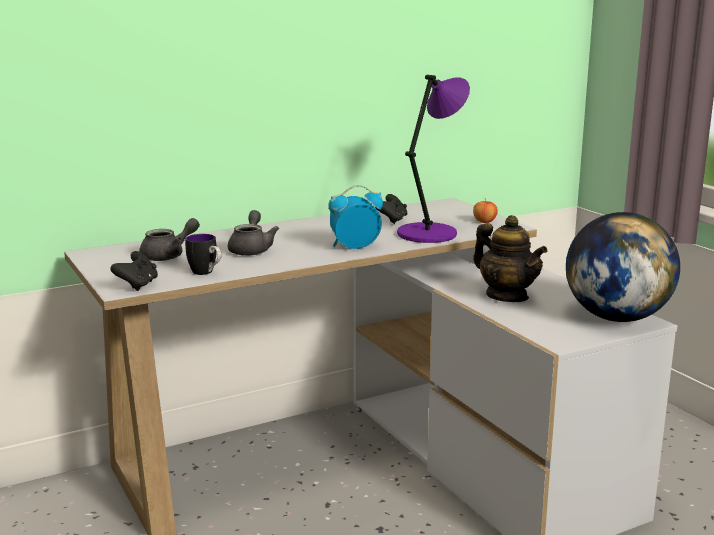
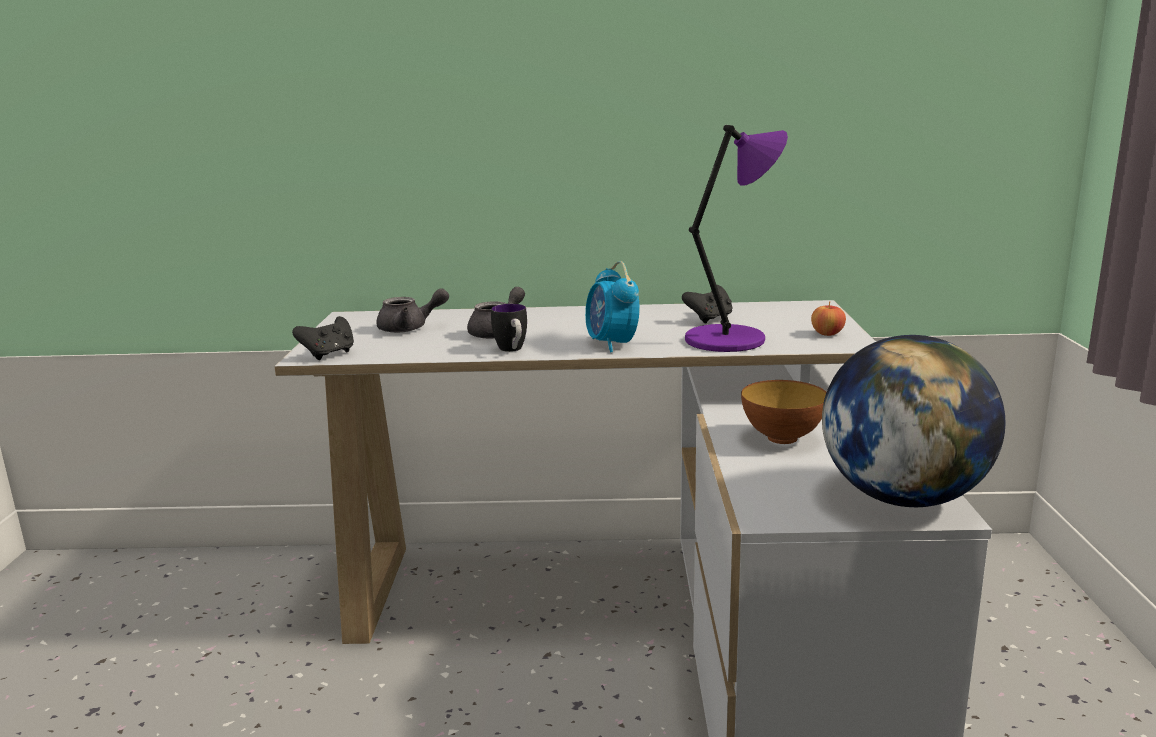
camera: 30 degrees right, 0 degrees up
(206, 273) = (411, 351): mug -> mug (512, 350)
(354, 247) = (612, 344): alarm clock -> alarm clock turned 120 degrees counterclockwise
(507, 296) = (782, 438): teapot -> bowl

